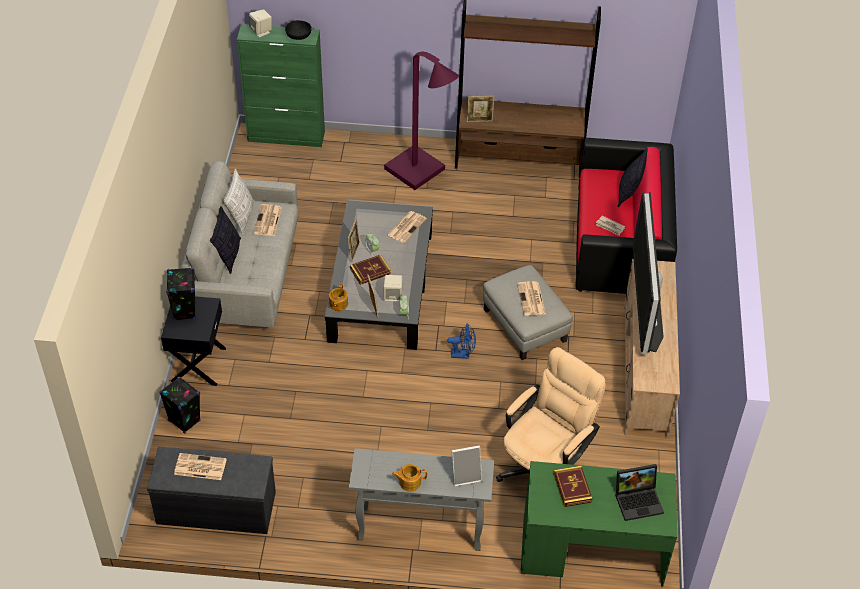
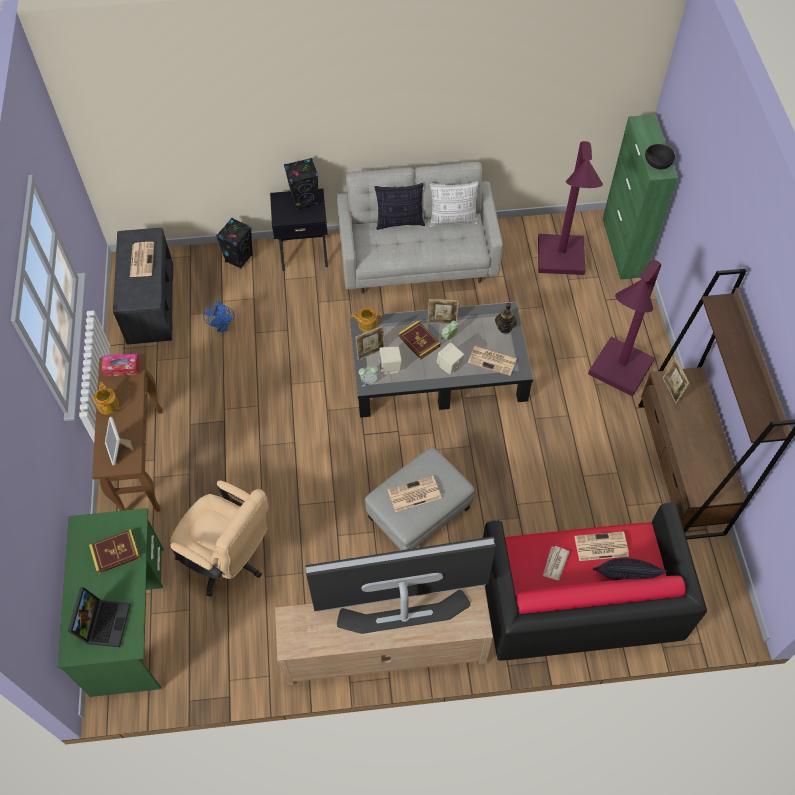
camera: 80 degrees right, 10 degrees up
(261, 31) = (650, 132): beige speaker -> beige speaker (449, 366)
(267, 221) = (454, 241): newspaper -> newspaper (600, 547)
(288, 179) = (561, 263): none -> purple floor lamp
(367, 468) = (122, 368): none -> tissue box
(373, 212) = (505, 327): none -> teapot
(419, 529) = (142, 460): grey console table -> brown console table
(463, 354) = (363, 460): blue fan -> blue fan (222, 327)
(639, 500) = (103, 622): laptop -> laptop turned 150 degrees counterclockwise

